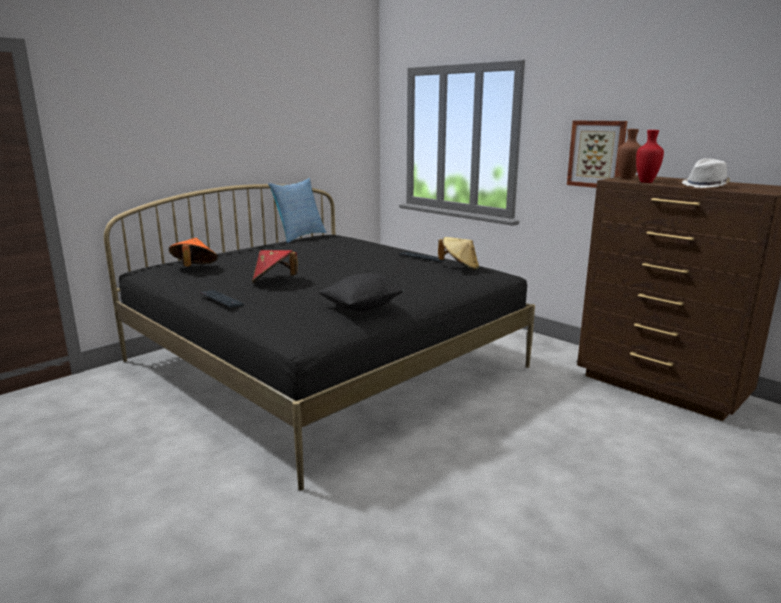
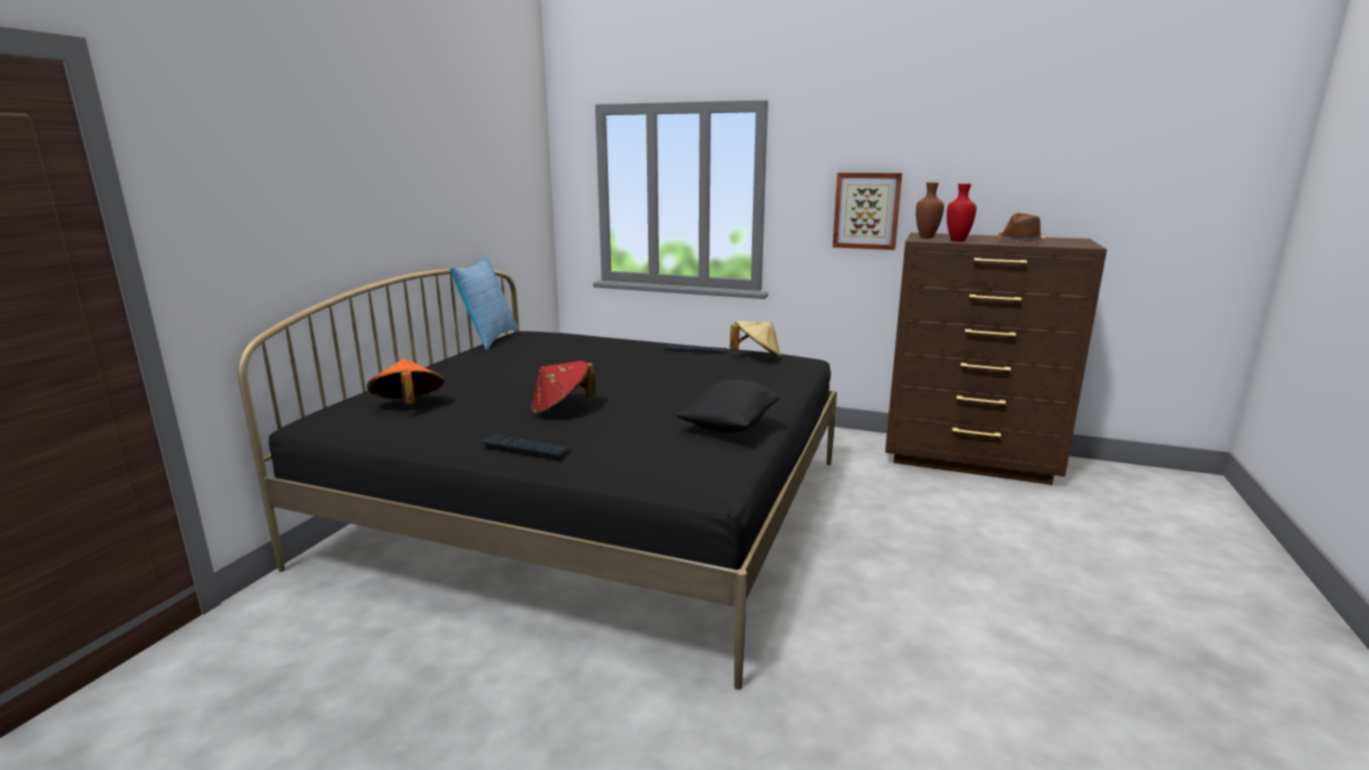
camera: 25 degrees left, 0 degrees up
(706, 186) = (1020, 242): white hat -> brown hat

